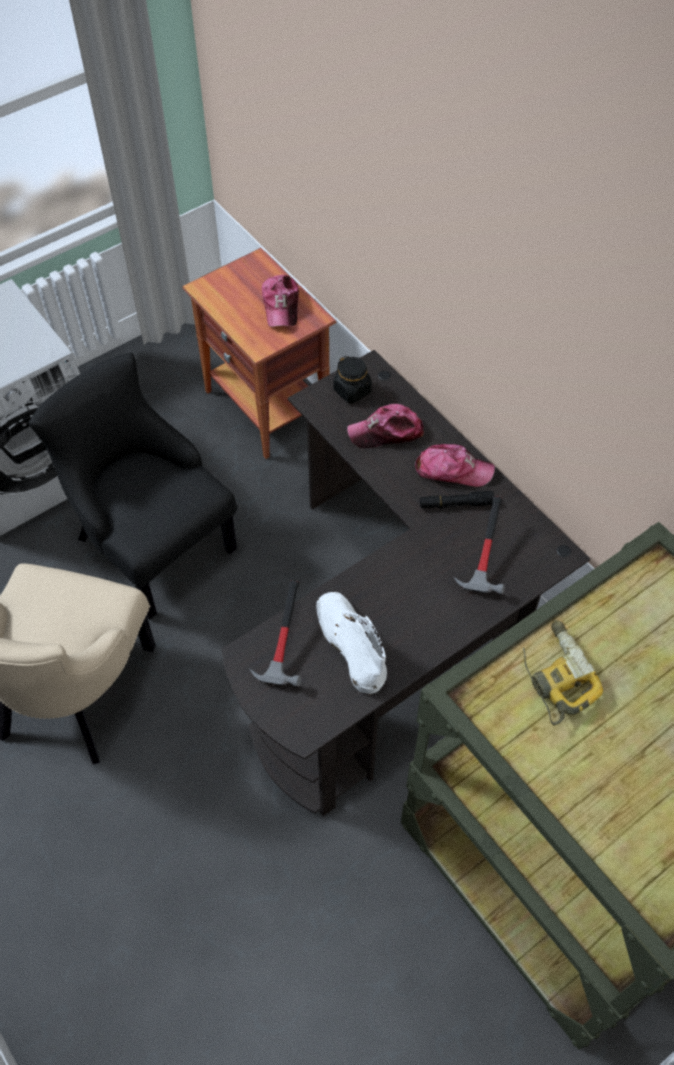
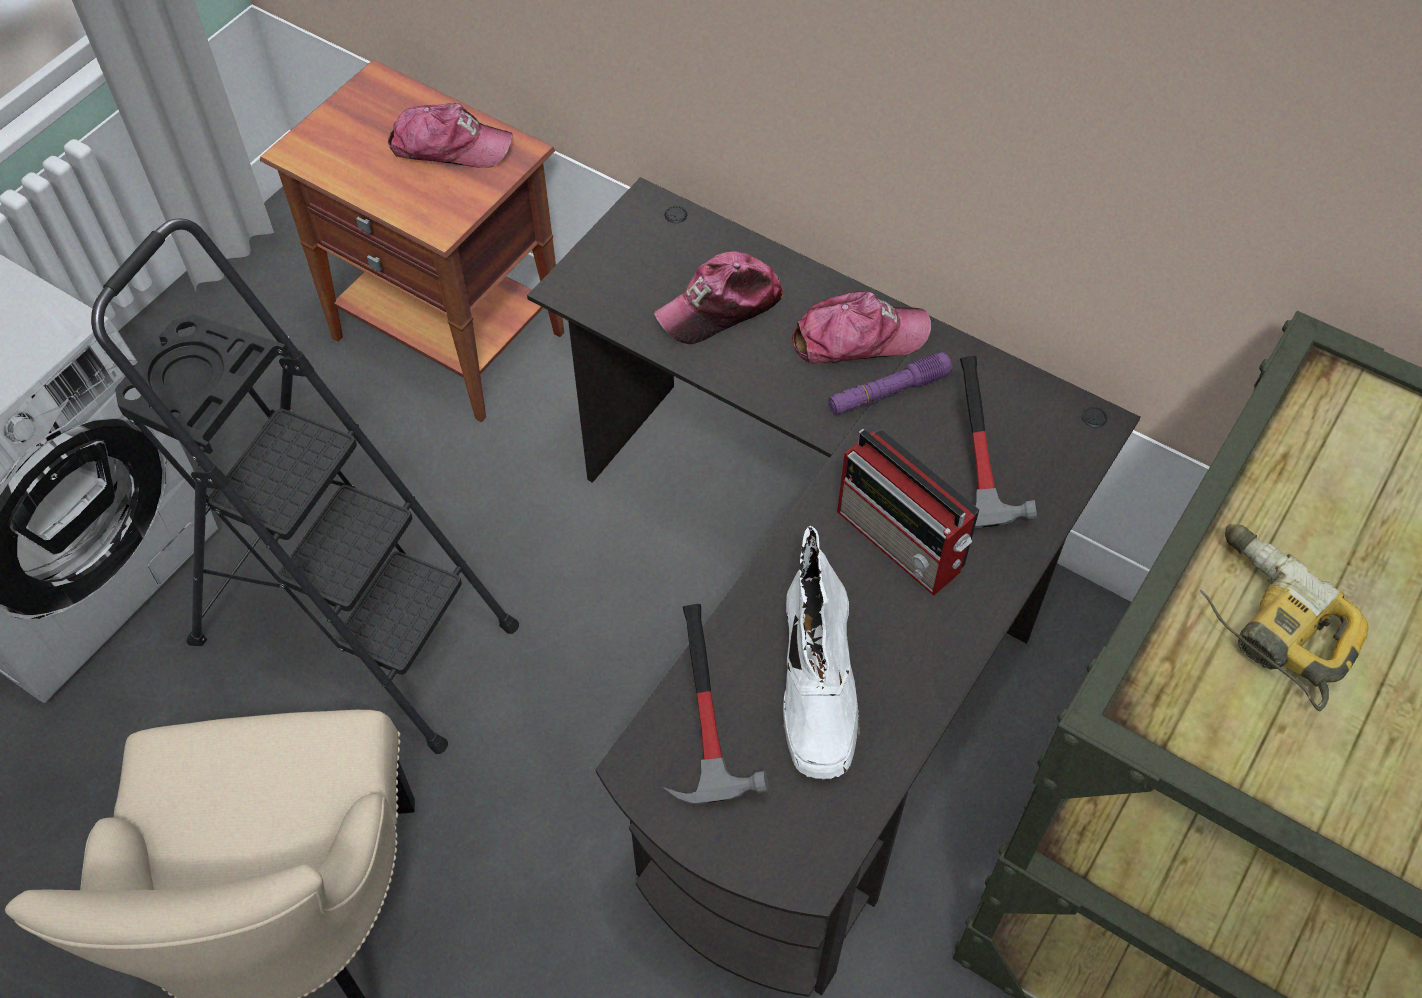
camera: 20 degrees left, 0 degrees up
(156, 549) = (349, 630): black chair -> step ladder
(281, 306) = (450, 146): cap -> cap turned 60 degrees counterclockwise
(349, 644) = (818, 686): white boot -> white boot turned 135 degrees counterclockwise
(352, 391) = (634, 254): black jar -> none
(426, 585) = (902, 543): none -> radio
(455, 504) = (888, 392): black flashlight -> purple flashlight

